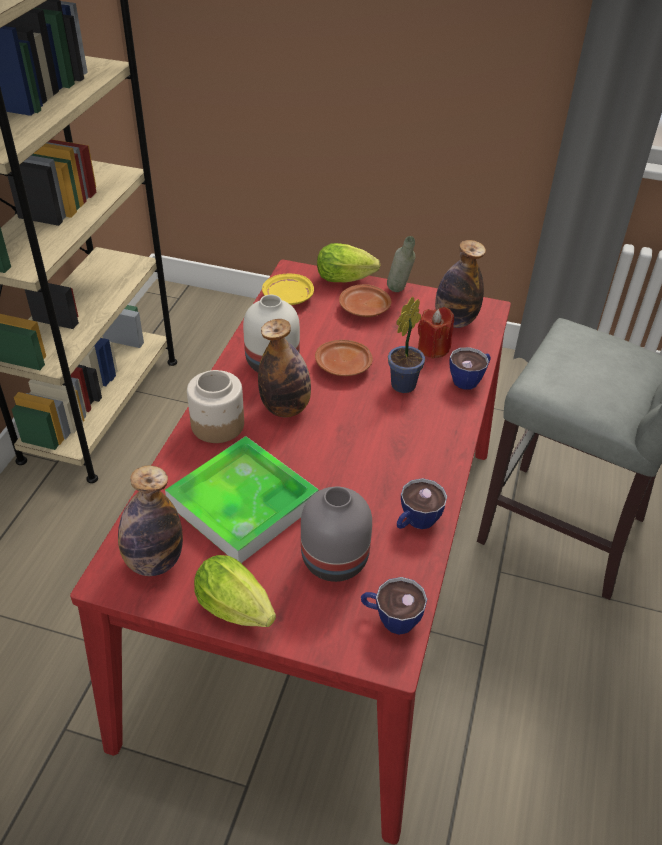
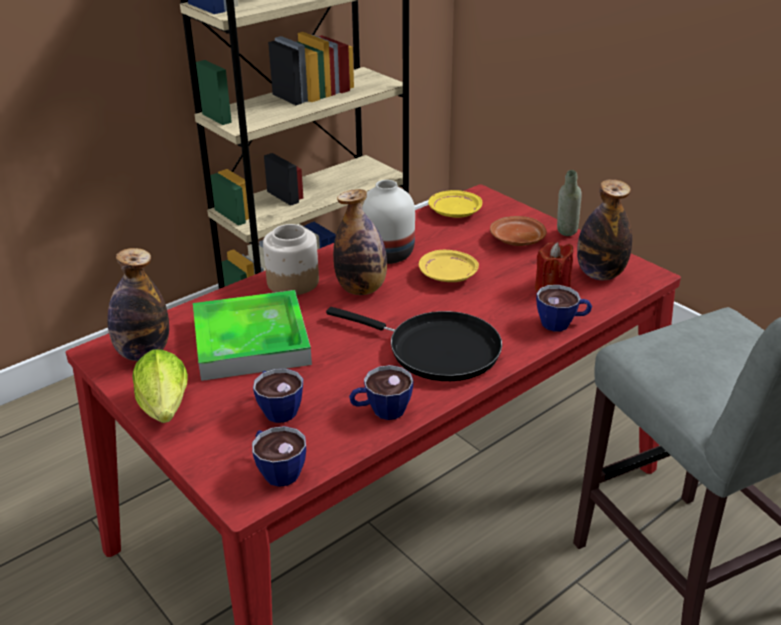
camera: 35 degrees right, 10 degrees down
(333, 560) = (277, 408): grey vase -> cup
(344, 366) = (448, 276): brown plate -> yellow plate
(348, 279) = (526, 214): lettuce -> none
(403, 444) = (436, 350): none -> black frying pan
(405, 383) = (492, 306): potted plant -> none

